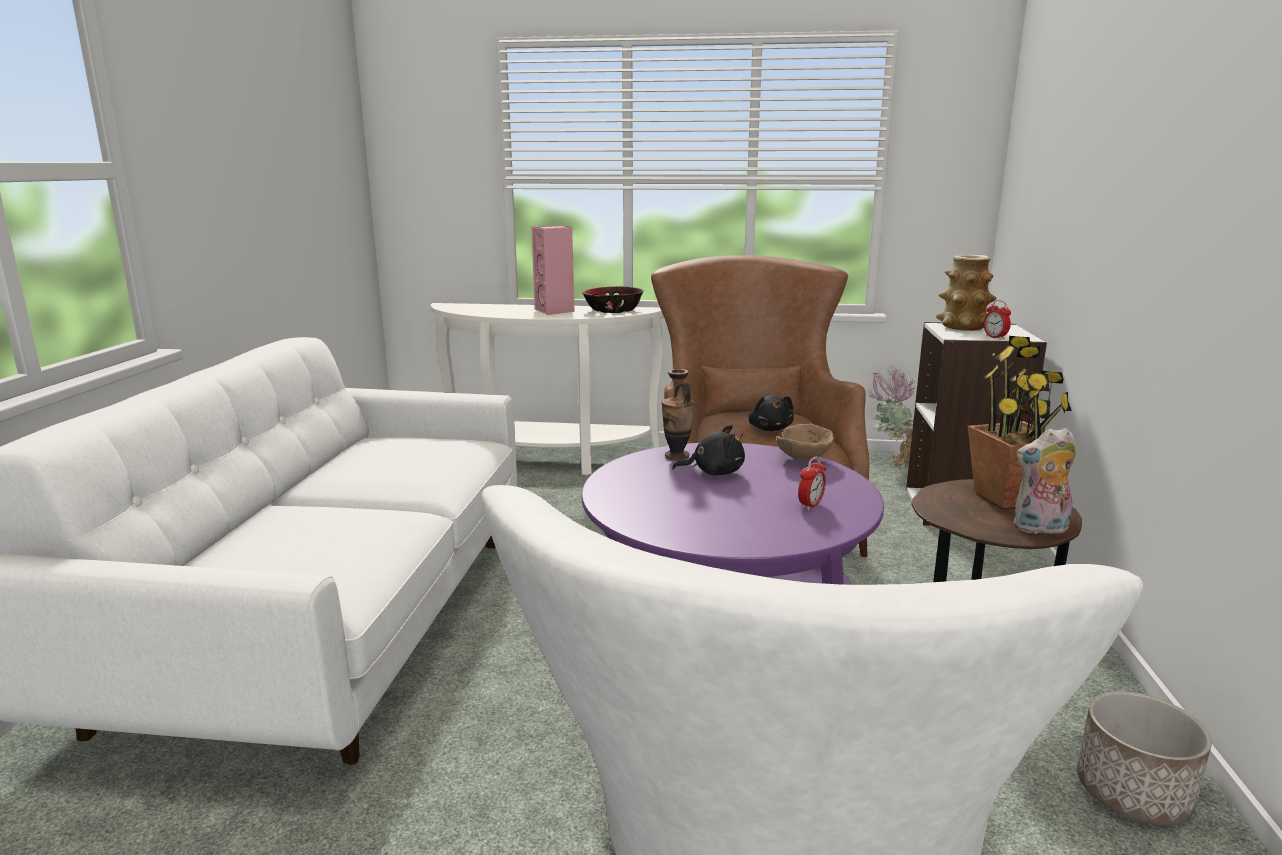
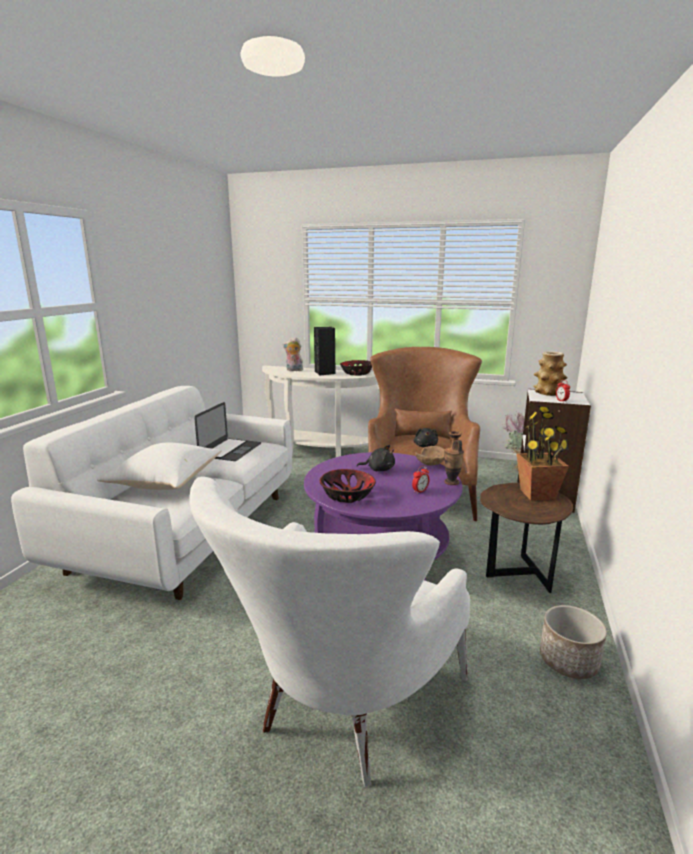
camera: 10 degrees right, 0 degrees up
(295, 525) = (165, 482): none -> white pillow
(407, 456) = (230, 450): none -> laptop
(555, 311) = (325, 373): pink speaker -> black speaker
(677, 456) = (363, 459): vase -> vase (451, 482)
(681, 523) = (347, 495): none -> bowl
(1040, 529) = (543, 513): plush toy -> plush toy (293, 370)

